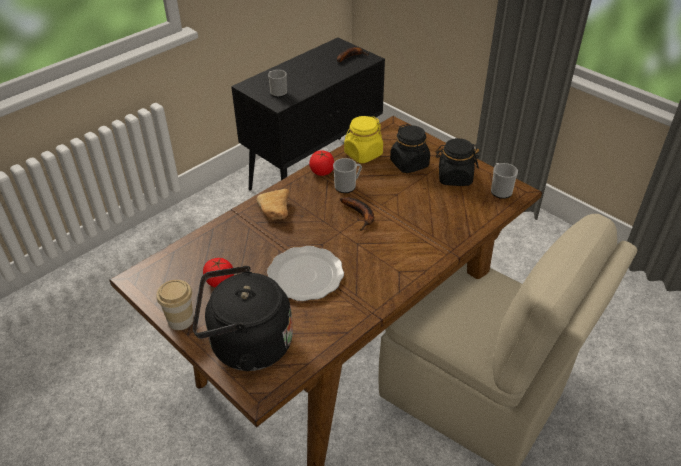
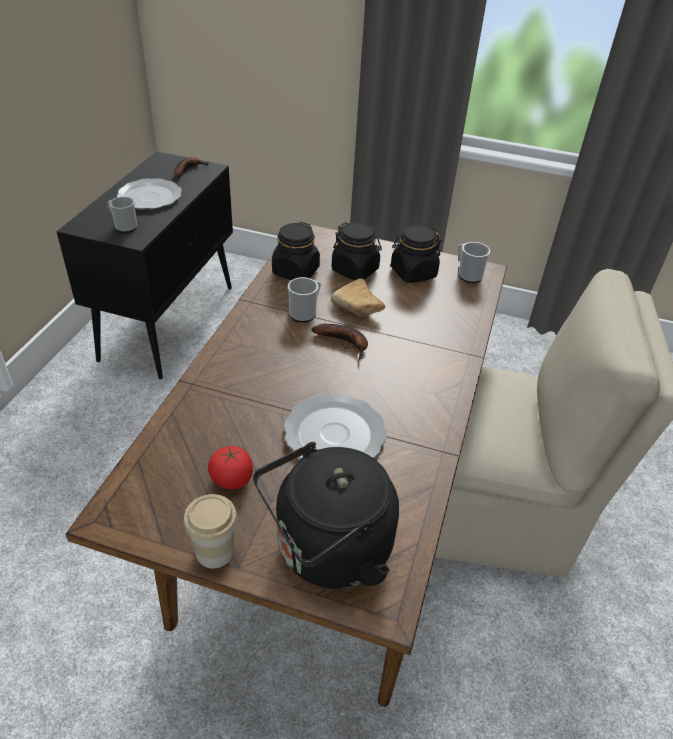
camera: 30 degrees left, 0 degrees up
(275, 213) = (241, 368): bread -> bread (360, 308)
(310, 73) = (150, 197): none -> plate
(322, 171) = (262, 303): tomato -> none
(363, 154) = (295, 271): yellow jar -> black jar

